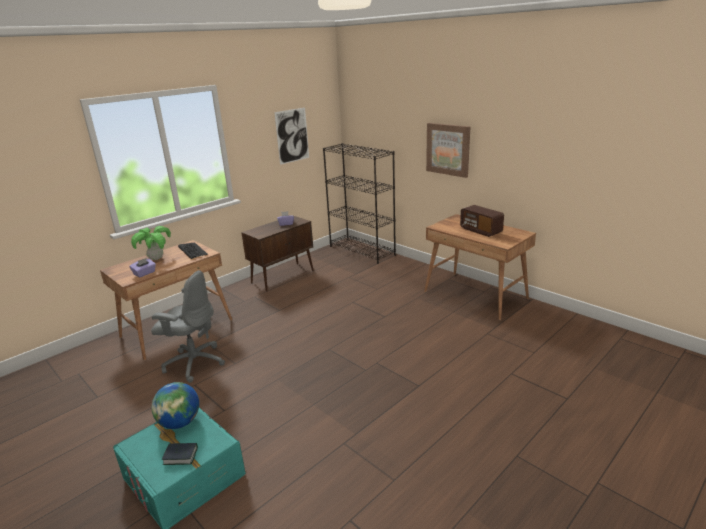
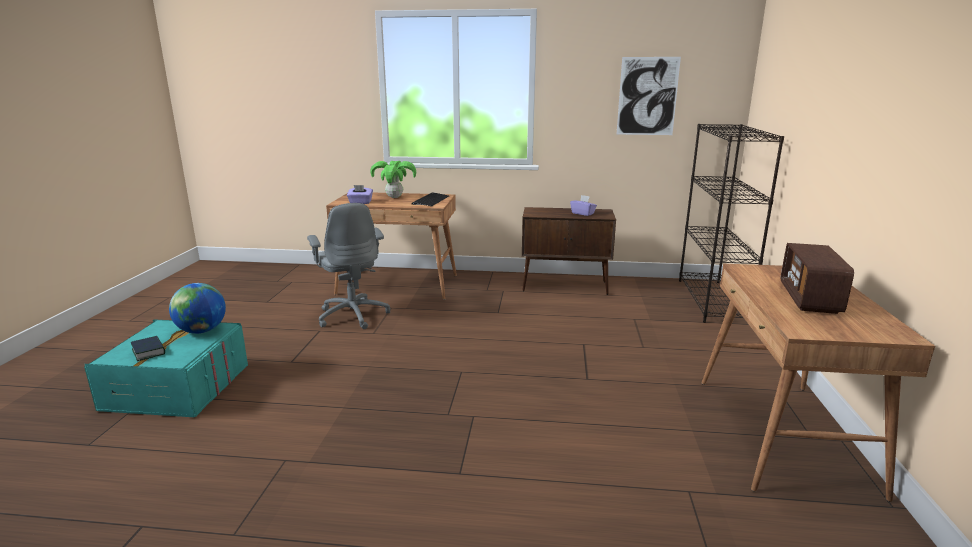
camera: 50 degrees right, 5 degrees down
(448, 149) = (849, 134): picture -> none

